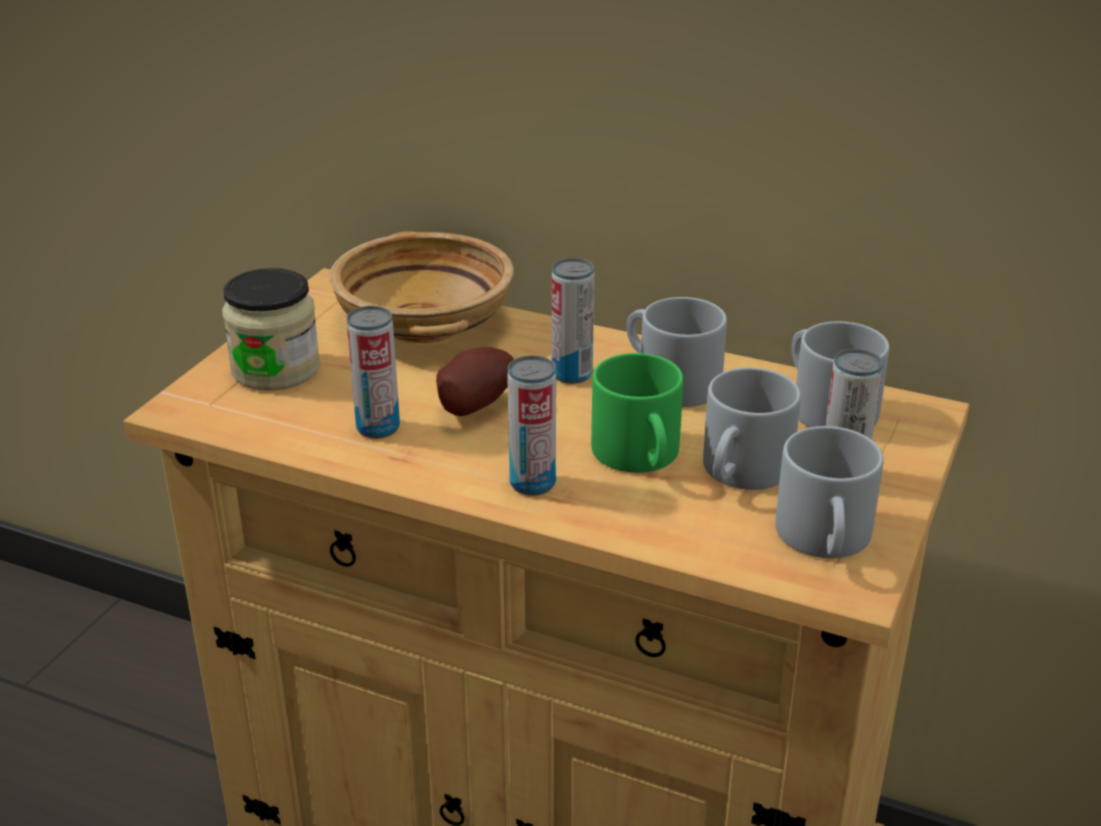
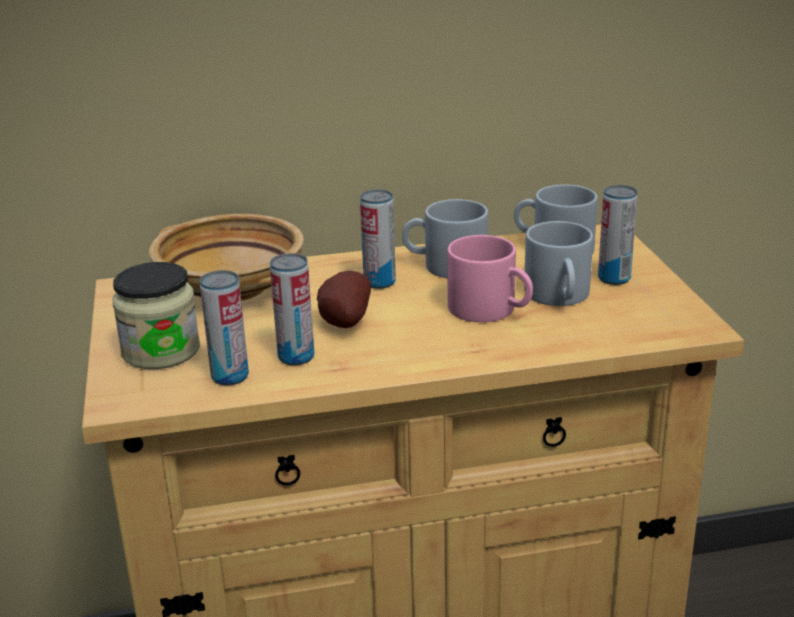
camera: 35 degrees left, 5 degrees down
(532, 483) = (448, 348): can -> can (230, 376)
(642, 457) = (492, 310): green mug -> pink mug
(827, 540) = (654, 312): grey mug -> none

